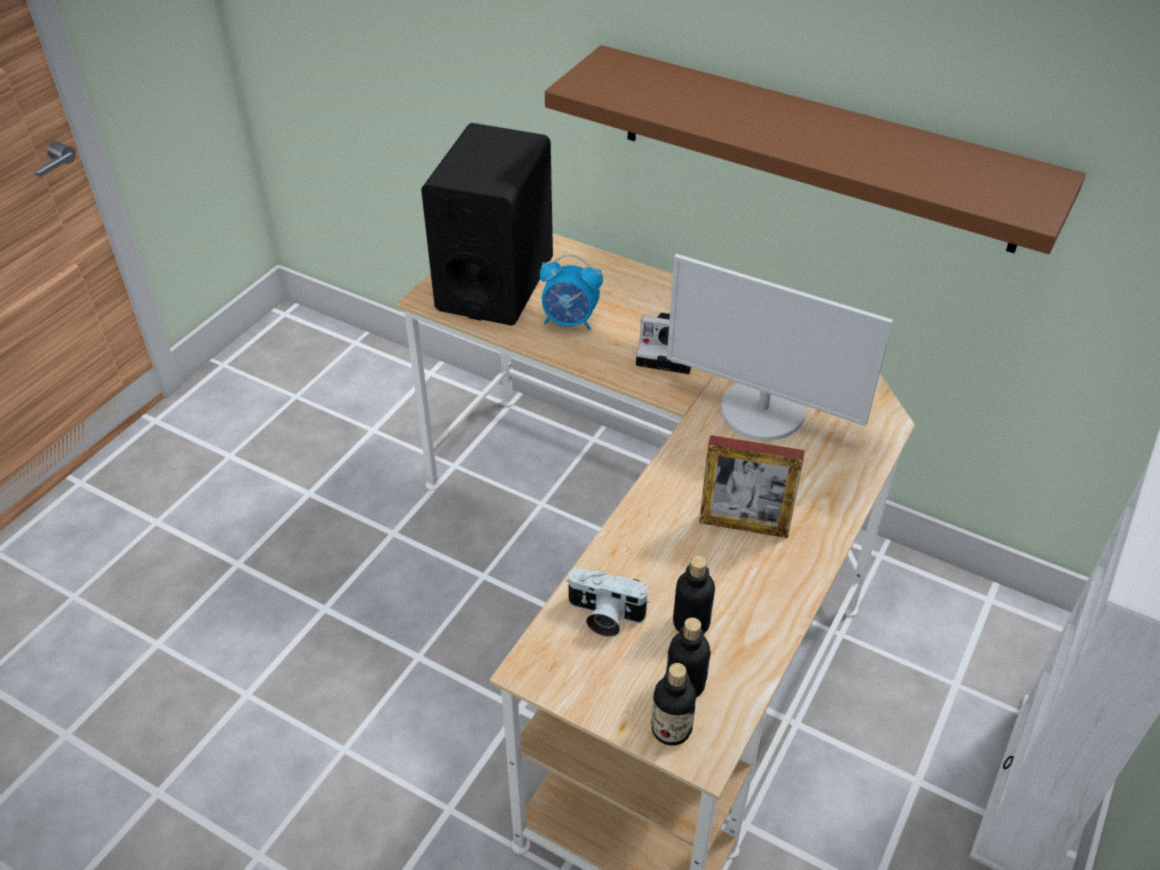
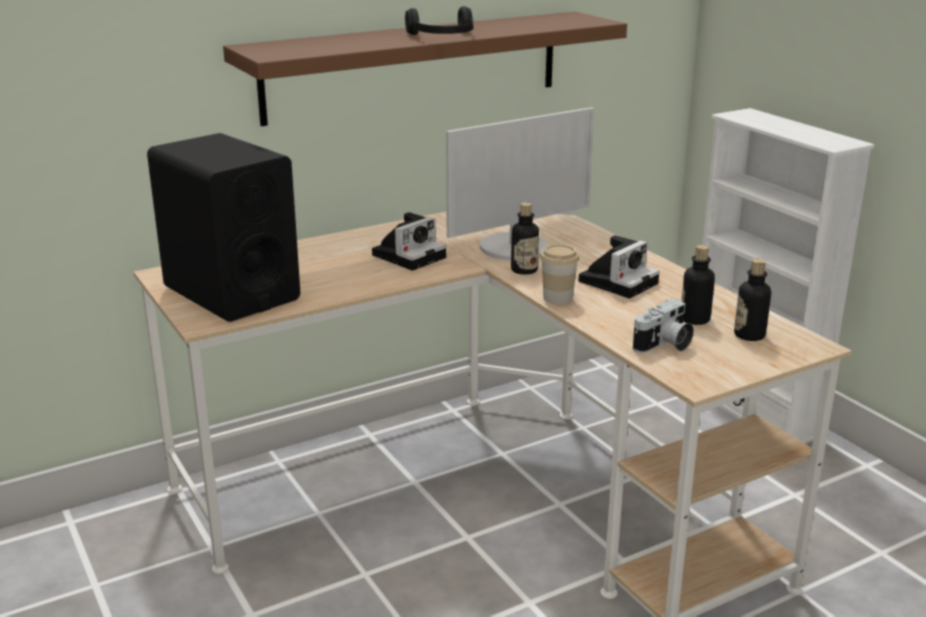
camera: 60 degrees left, 20 degrees down
(570, 321) = (326, 278): alarm clock -> none
(656, 493) = (558, 298): none -> cup
(671, 729) = (786, 349): bottle -> bottle (524, 270)
(743, 526) = (618, 281): picture frame -> camera
(784, 141) = (443, 37): none -> black headphones

